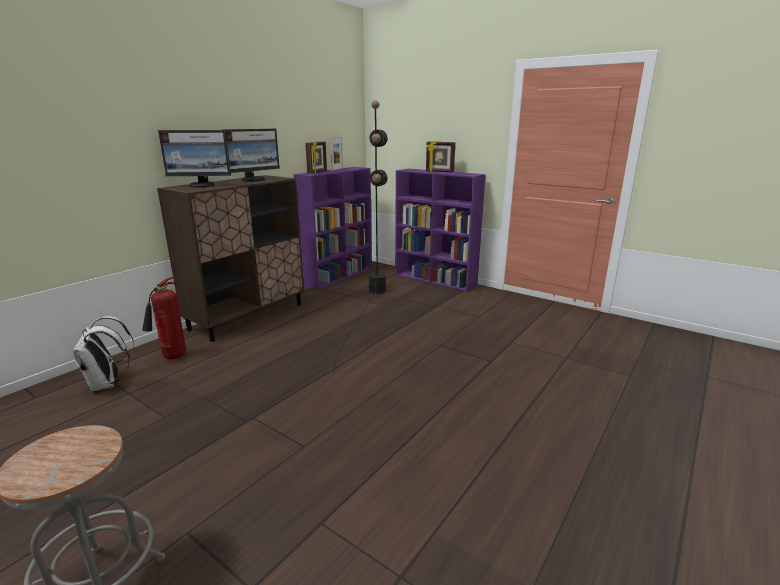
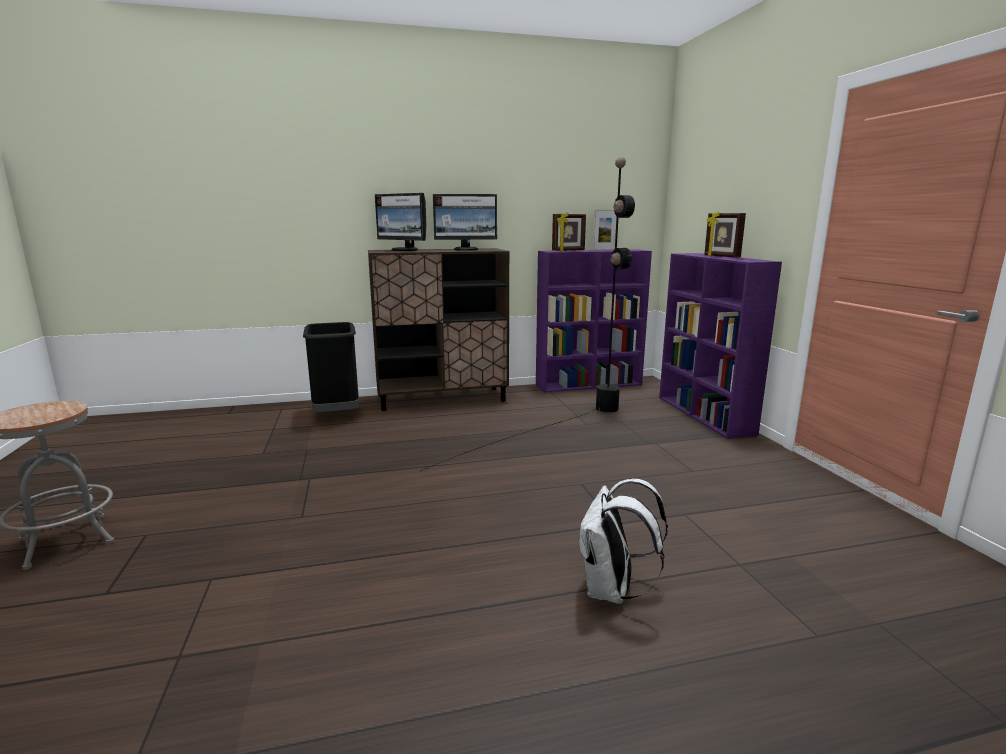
camera: 40 degrees right, 5 degrees down
(108, 384) = (273, 418): white backpack -> white backpack (612, 591)
(172, 358) = (337, 414): fire extinguisher -> black trash can

